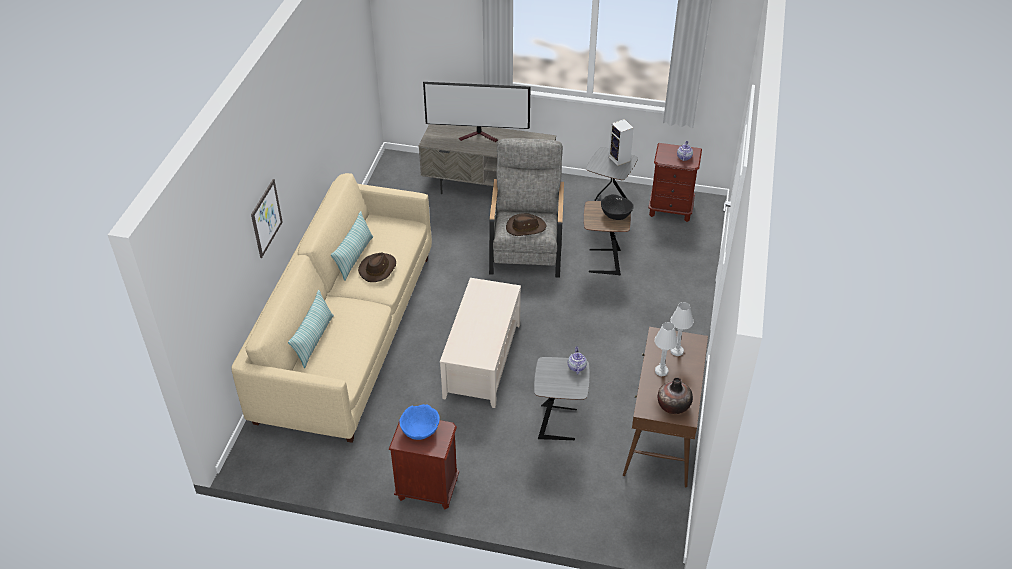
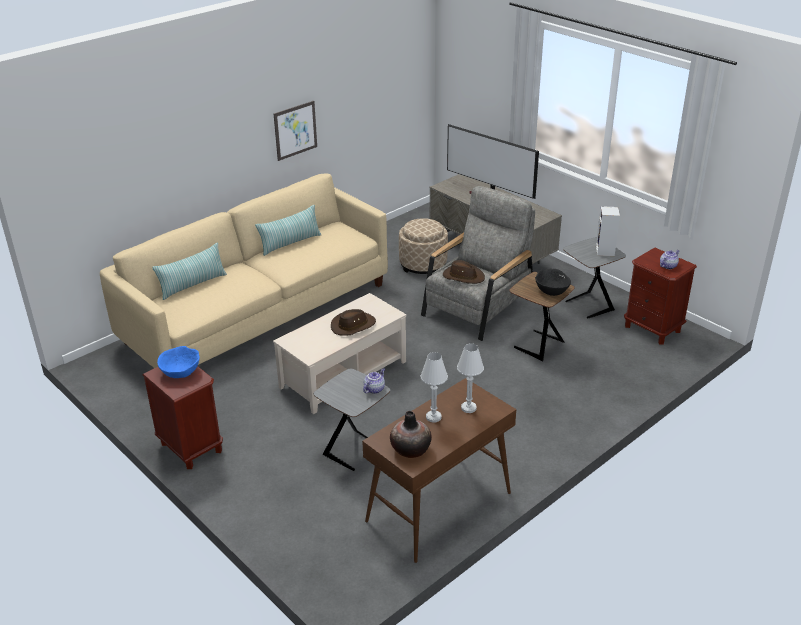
camera: 35 degrees right, 10 degrees down
(266, 218) = (199, 163): picture -> picture (295, 130)
(378, 268) = (298, 256): brown hat -> brown hat (353, 325)
(442, 222) = (423, 264): none -> beige ottoman

